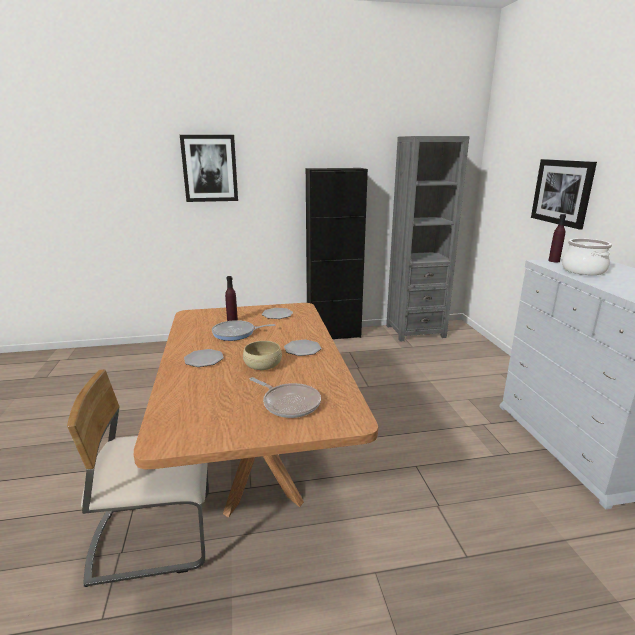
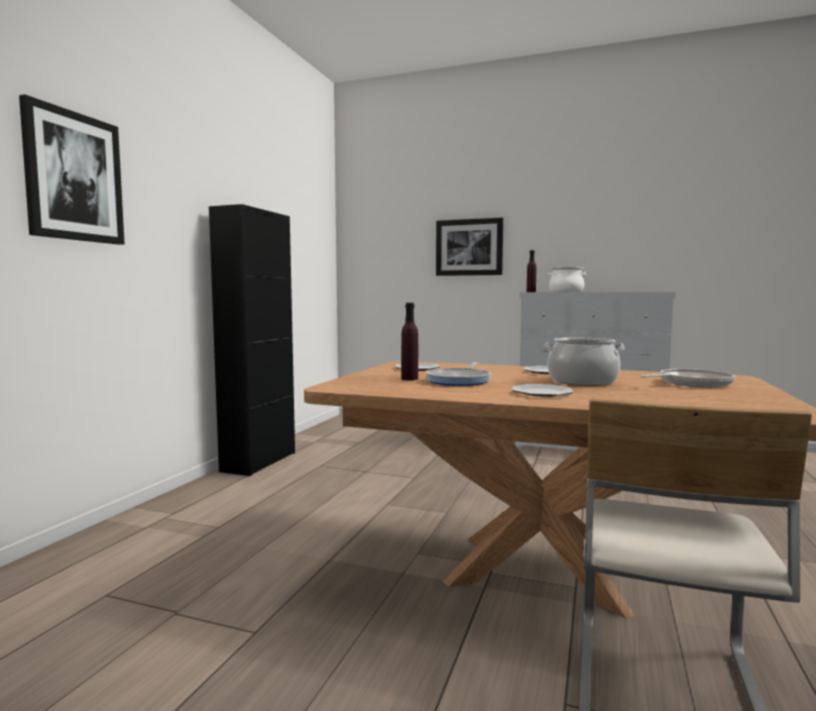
camera: 60 degrees left, 15 degrees down
(262, 365) = (582, 381): beige bowl -> cooking pot
(415, 331) = (328, 432): grey bookcase -> none

